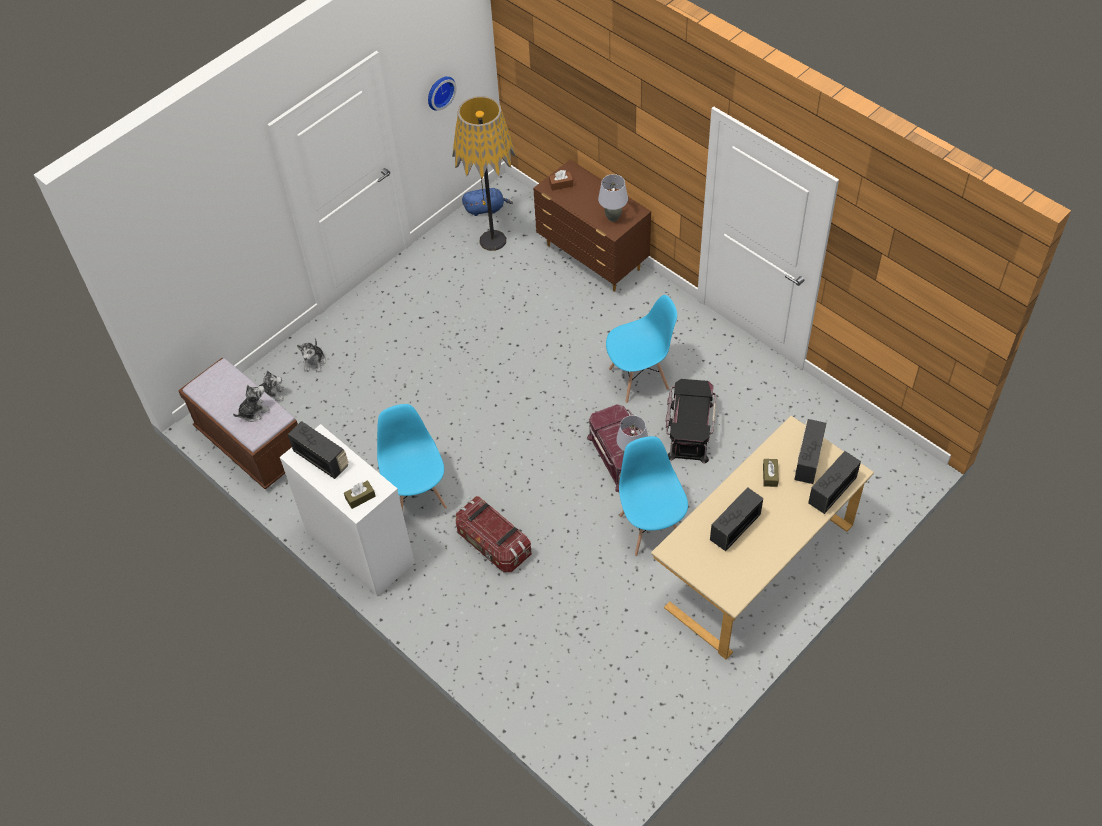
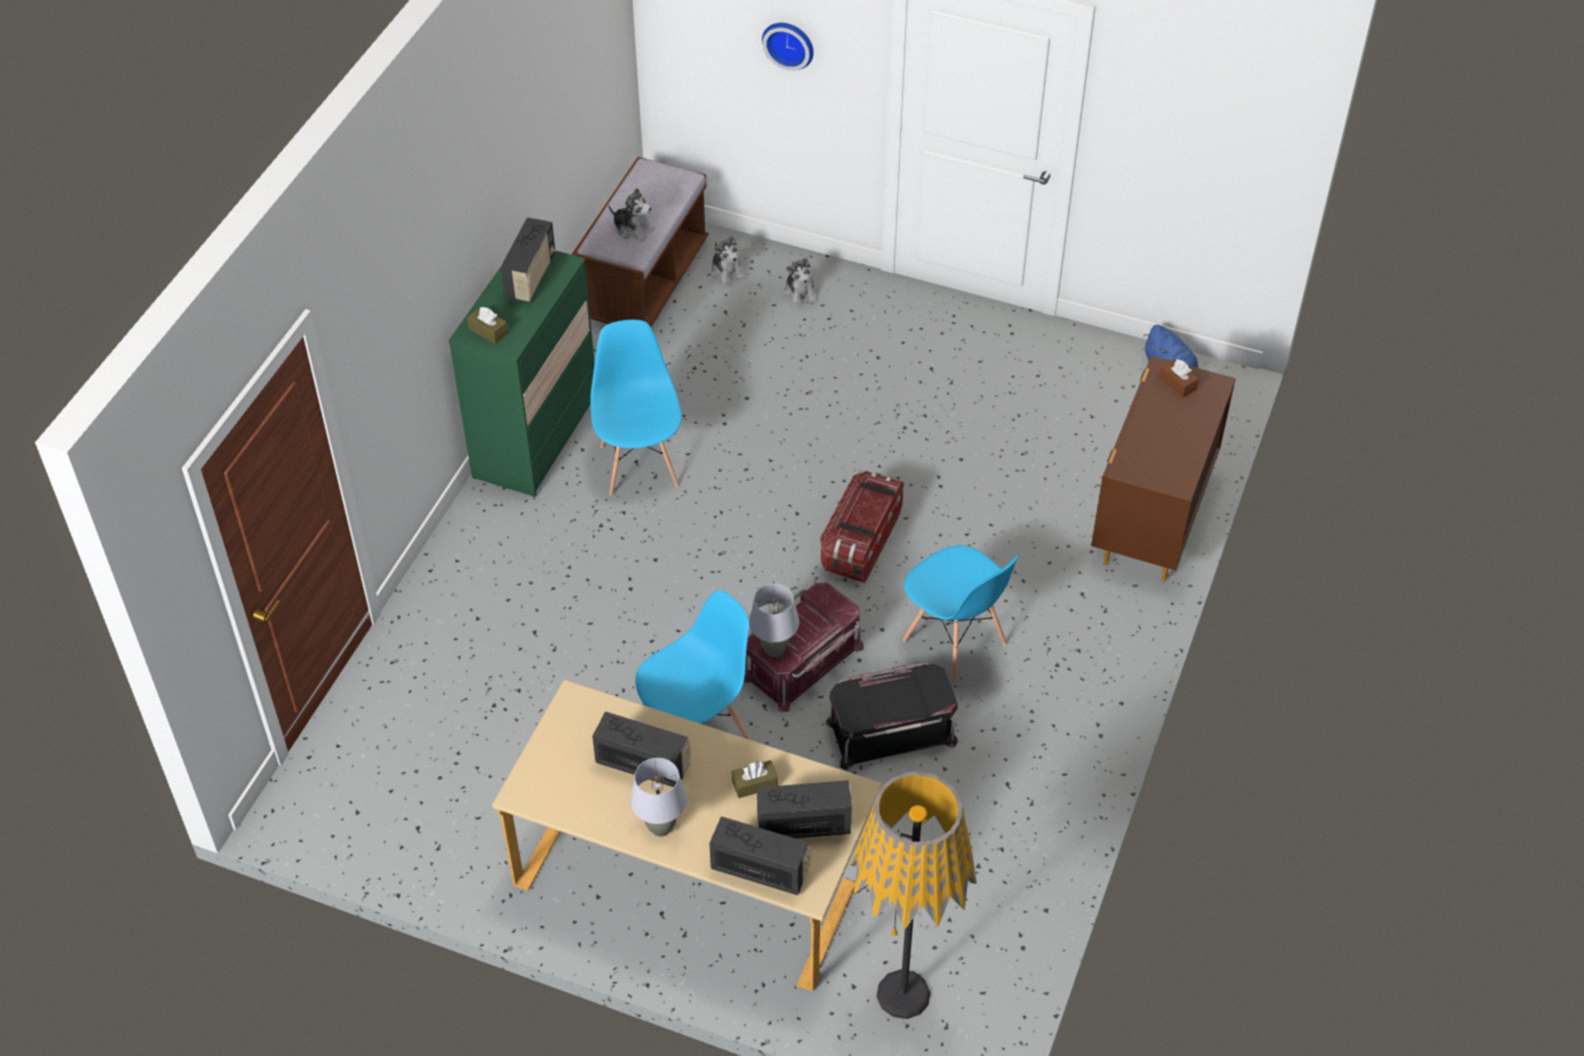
camera: 65 degrees right, 5 degrees down
(314, 362) = (800, 293): plush toy -> plush toy turned 90 degrees counterclockwise
(360, 548) = (536, 437): white dresser -> green dresser
(417, 495) = (640, 464): blue chair -> blue chair turned 60 degrees counterclockwise
(439, 91) = (1178, 150): wall clock -> wall clock (789, 43)
(492, 240) = (1115, 397): floor lamp -> floor lamp (903, 994)
(493, 544) = (597, 567): storage box -> storage box (861, 542)
(613, 218) = (1148, 461): grey table lamp -> grey table lamp (660, 828)

